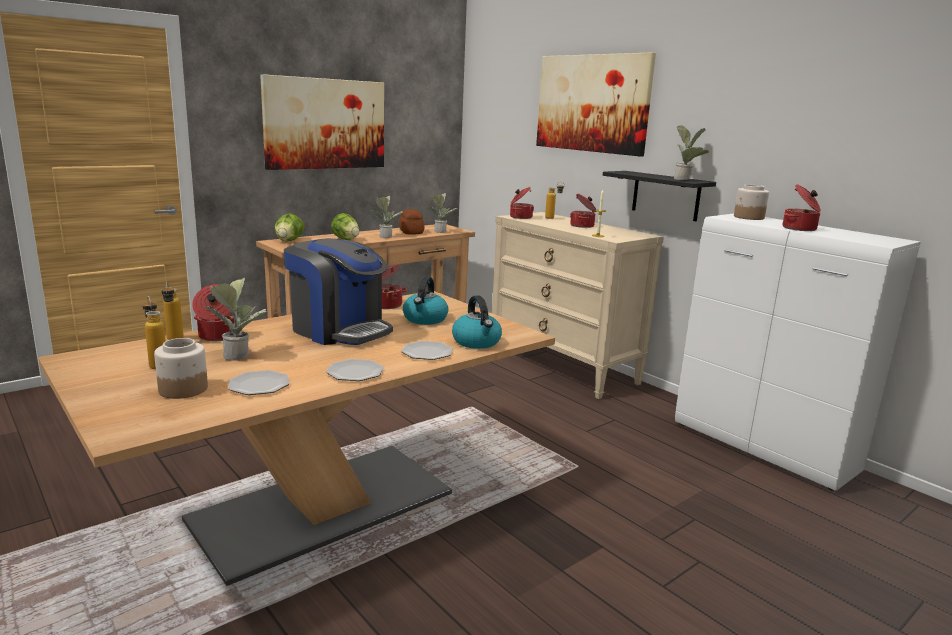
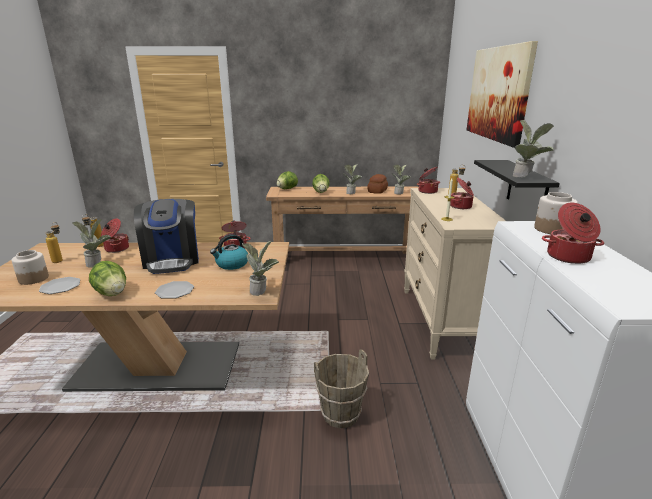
camera: 40 degrees right, 5 degrees up
(325, 124) = (323, 111): picture -> none
(354, 372) = (112, 293): plate -> lettuce
(477, 342) = (219, 292): kettle -> none
(515, 331) = (262, 290): none -> potted plant
(592, 466) = (341, 415): none -> brown bucket

